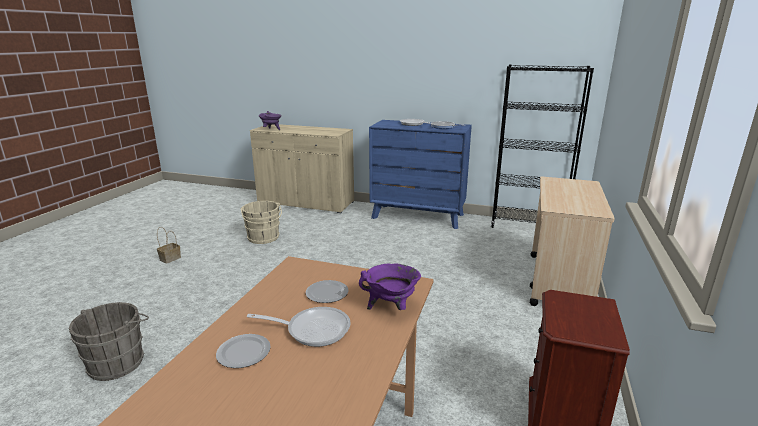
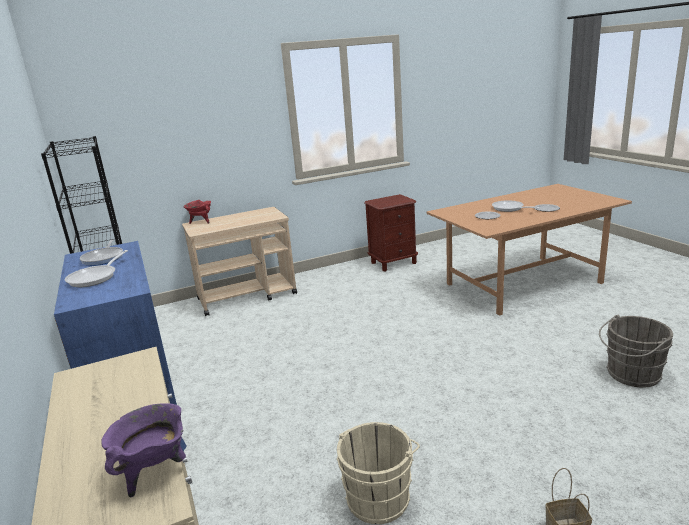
camera: 130 degrees left, 0 degrees up
(391, 307) = (465, 207): purple cooking pot -> none
(591, 185) = (201, 222): none -> red cooking pot

